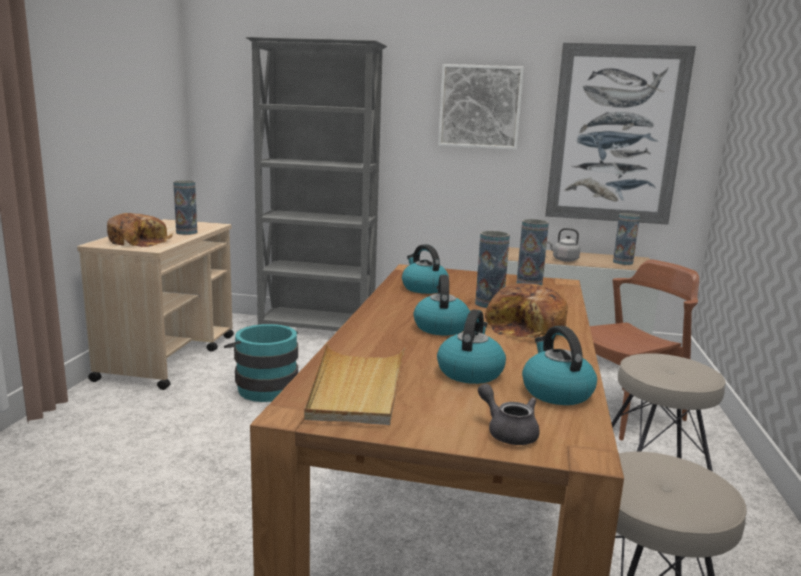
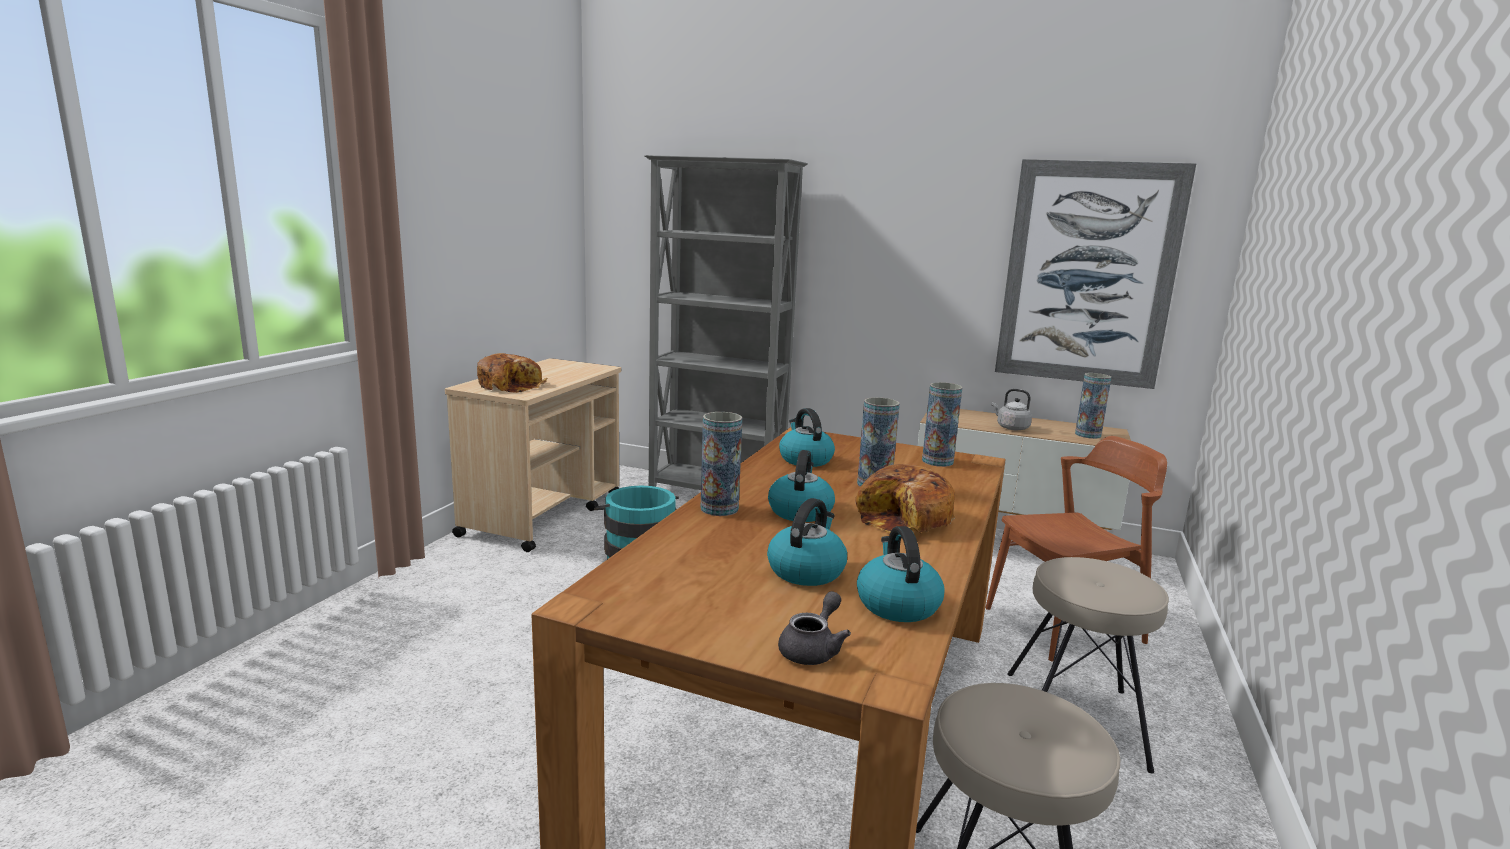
camera: 10 degrees right, 0 degrees up
(186, 232) = (567, 376): vase -> vase (719, 508)
(356, 388) = (666, 580): beige tray -> none
(480, 107) = (917, 236): picture -> none
(508, 432) = (813, 649): grey teapot -> grey teapot turned 60 degrees clockwise

